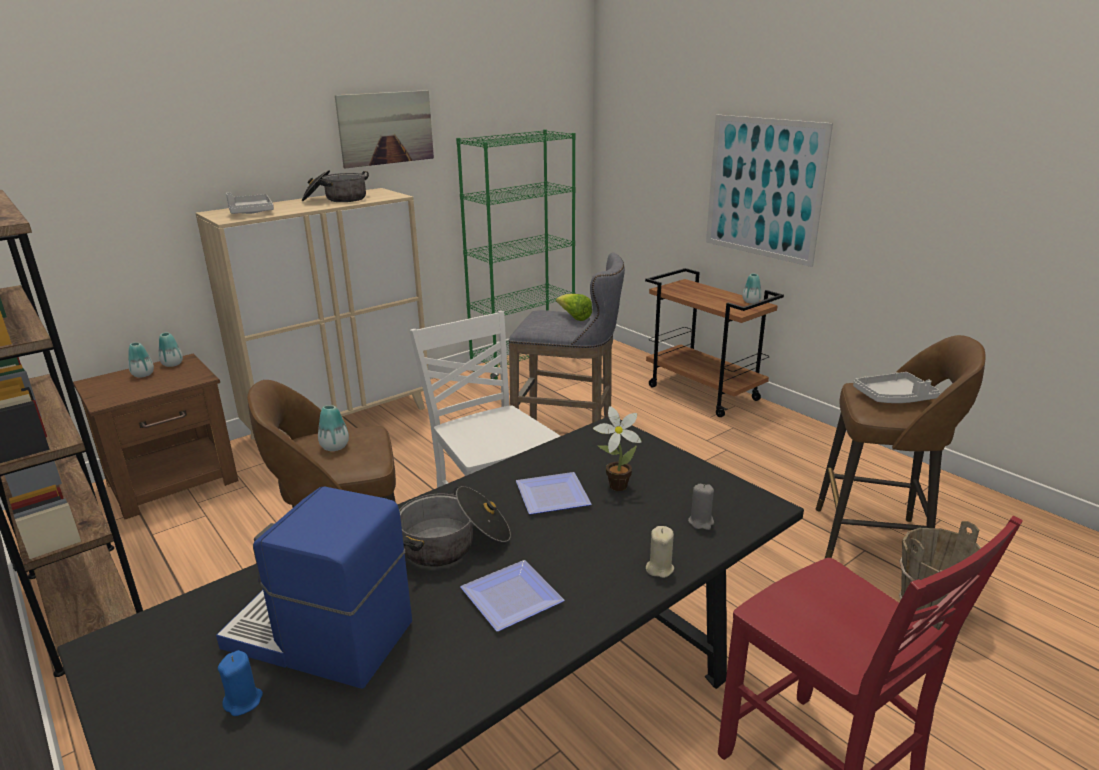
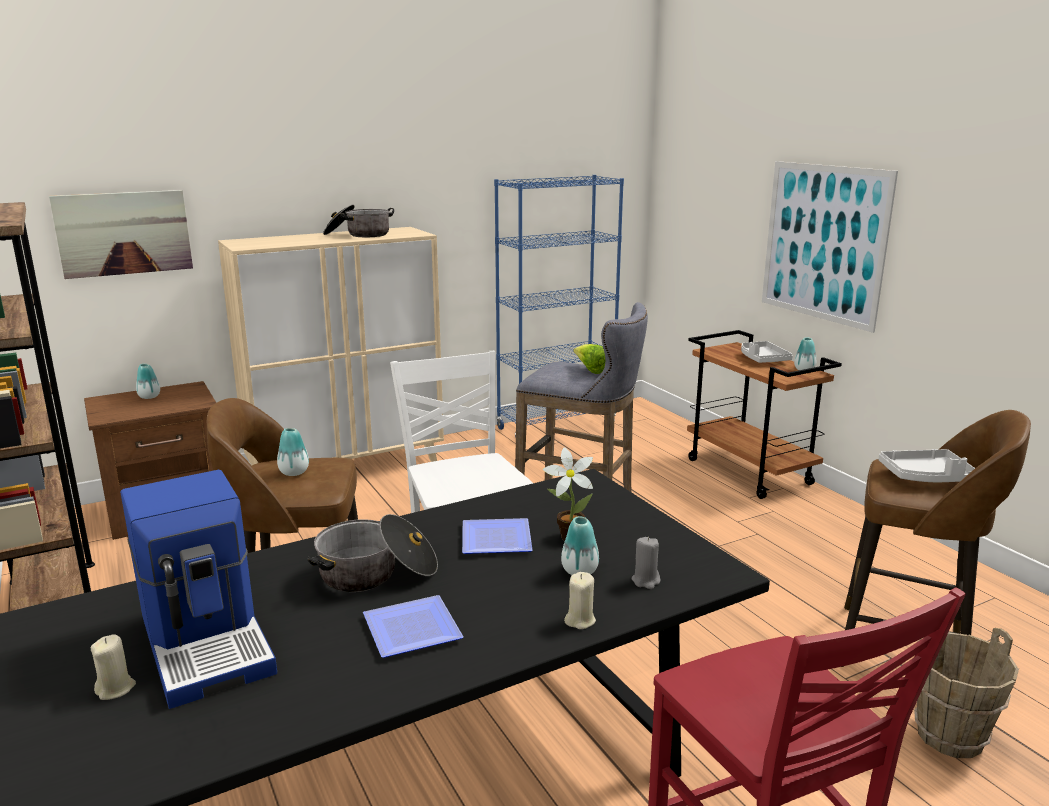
camera: 10 degrees right, 5 degrees down
(172, 364) = (180, 389): vase -> vase (579, 571)
(243, 701) = (116, 688): blue candle -> beige candle
(251, 212) = (269, 242): grey tray -> grey tray (762, 359)
(318, 637) = (208, 641): coffee machine -> coffee machine turned 150 degrees counterclockwise
(386, 128) = (419, 166): picture -> picture (124, 233)
(523, 364) = (556, 426): green bookcase -> blue bookcase

